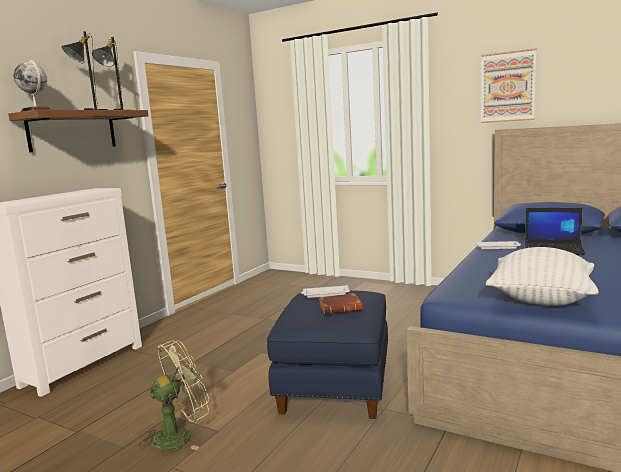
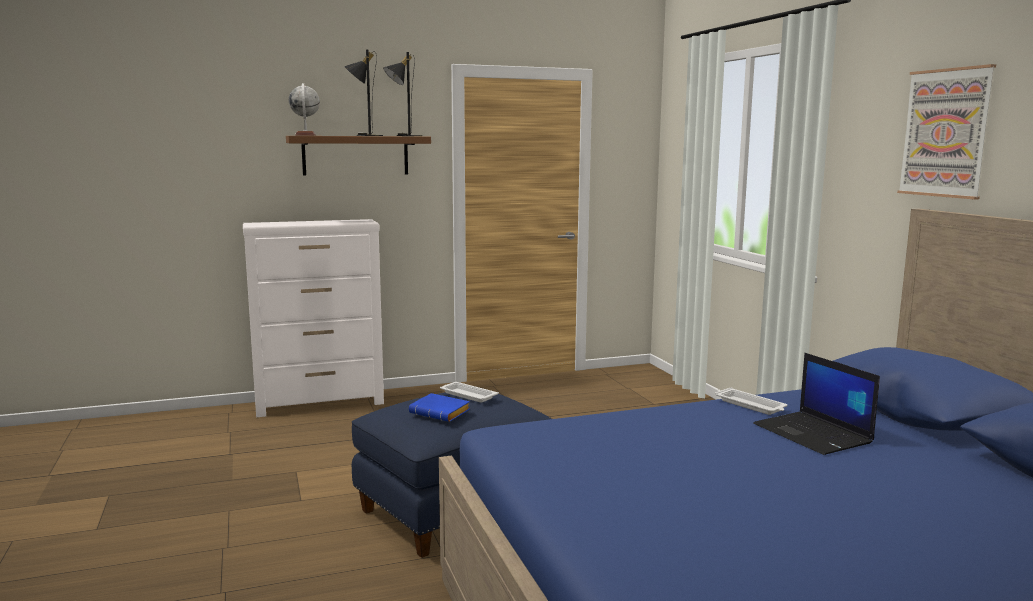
camera: 40 degrees right, 0 degrees up
(180, 435) = (273, 490): green fan -> none
(341, 307) = (442, 413): brown book -> blue book
(541, 299) = (561, 475): white pillow -> none

